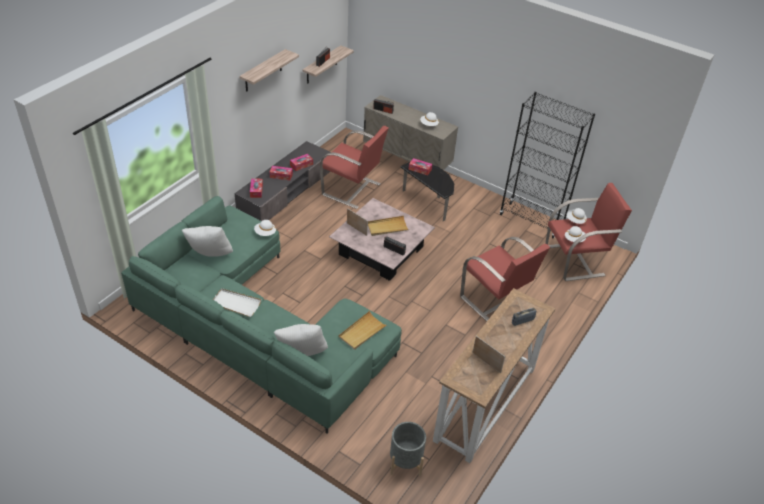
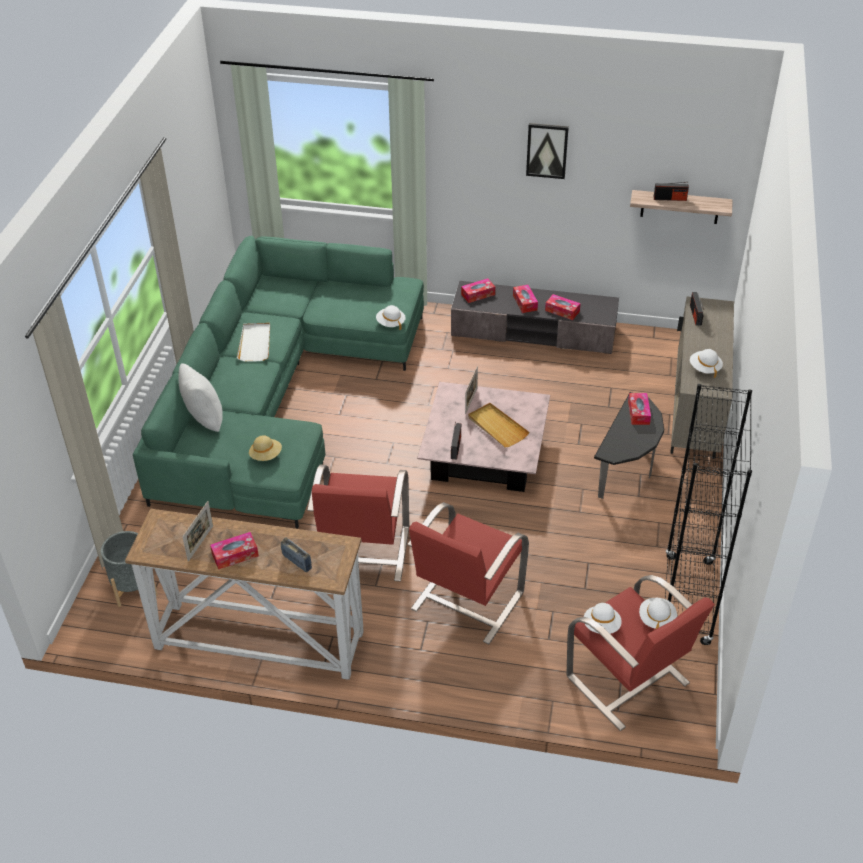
camera: 70 degrees right, 0 degrees up
(210, 257) = (320, 299): white pillow -> none
(263, 71) = (547, 150): shelf -> picture
(352, 189) = (589, 386): red armchair -> red armchair (362, 552)
(362, 332) = (266, 455): beige tray -> beige hat
(504, 348) = (235, 555): none -> tissue box

